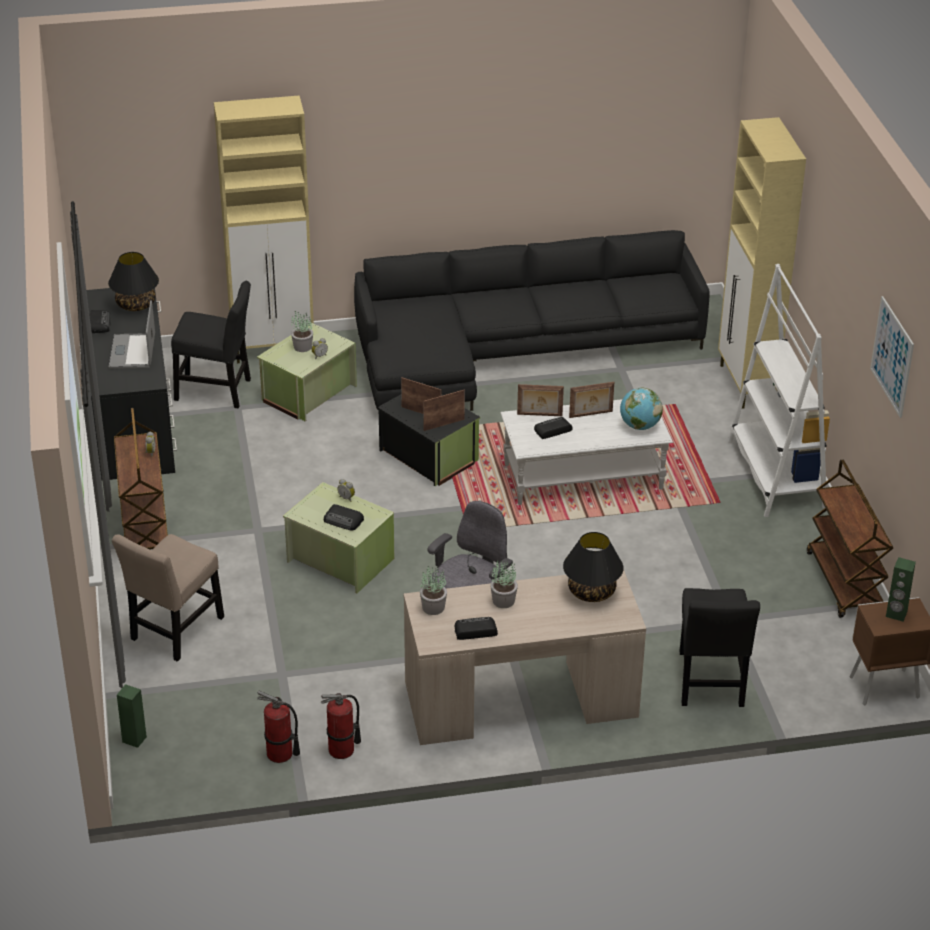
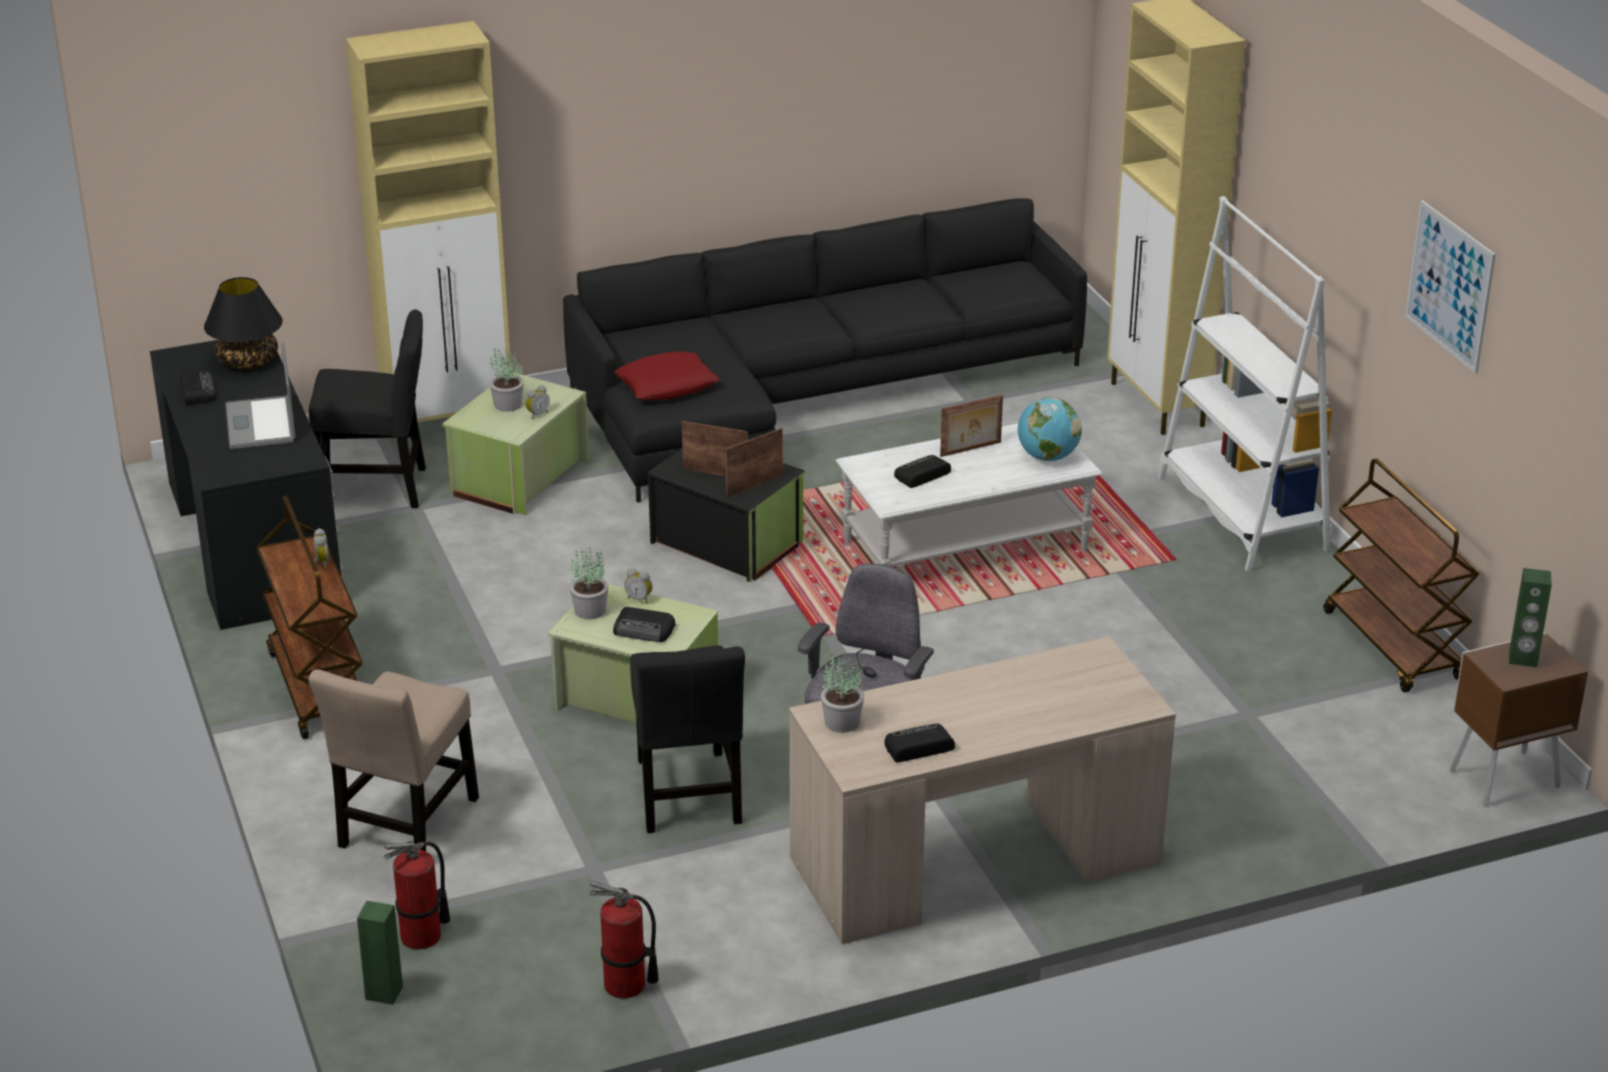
camera: 10 degrees left, 5 degrees down
(342, 750) = (722, 967): fire extinguisher -> fire extinguisher (421, 936)
(407, 344) = (667, 385): none -> red pillow
(504, 600) = (947, 700): potted plant -> potted plant (590, 610)
(539, 415) = (896, 458): picture frame -> none
(591, 592) = (1074, 673): black table lamp -> none
(710, 682) = (1250, 803): black chair -> black chair (688, 796)

